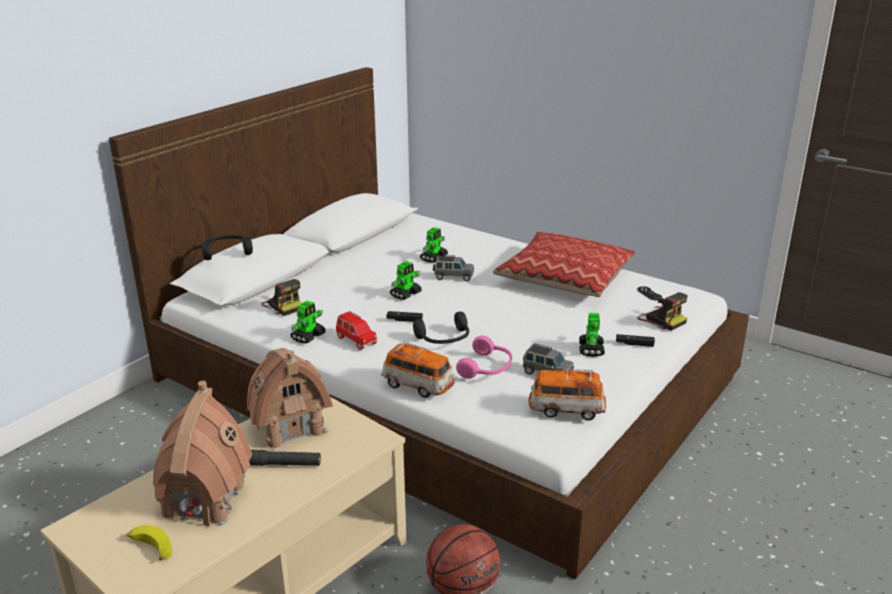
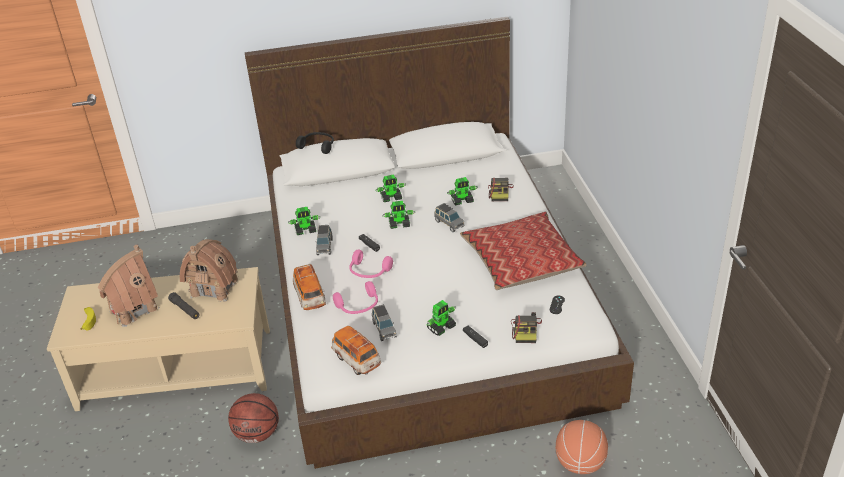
camera: 45 degrees right, 10 degrees up
(283, 305) = (324, 199): camera -> camera (500, 193)
(356, 340) = (324, 246): red toy car -> grey toy car
(358, 279) = (391, 198): none -> toy robot
(444, 339) = (369, 272): black headphones -> pink headphones
(771, 431) = (580, 463): none -> basketball

